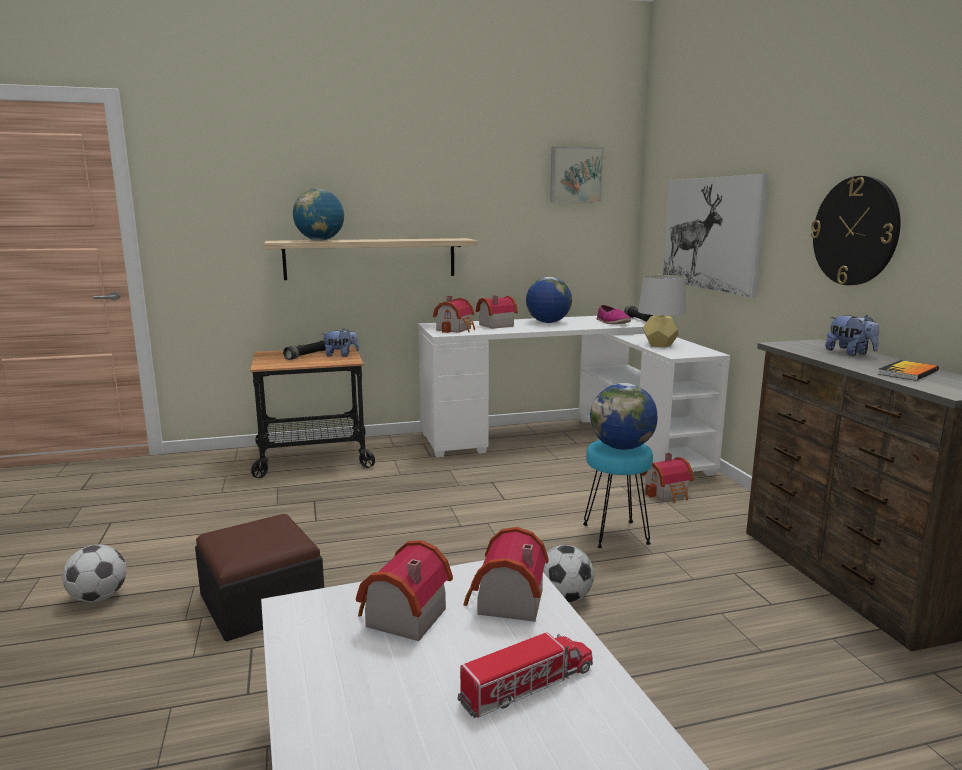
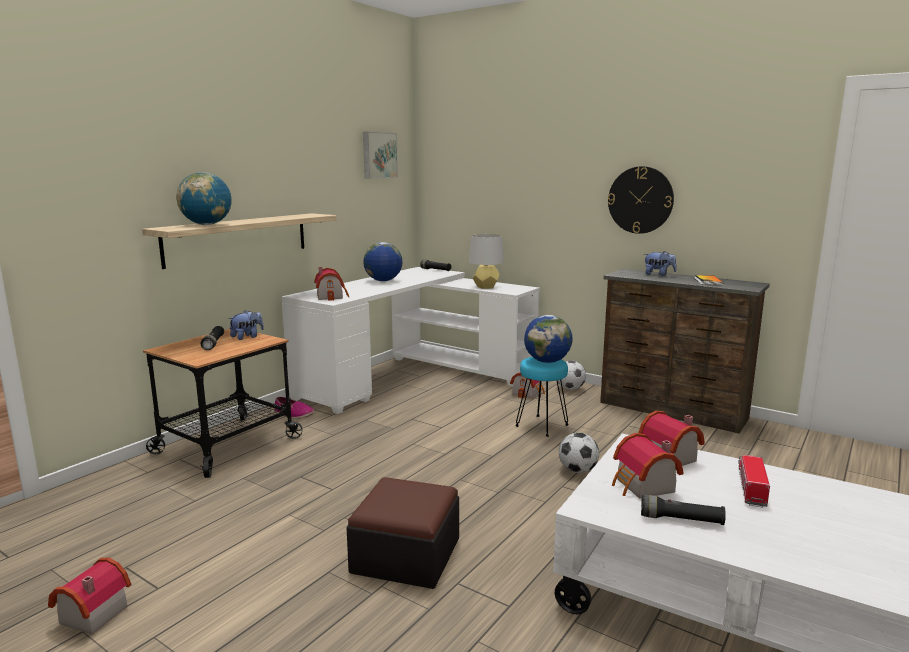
camera: 40 degrees left, 0 degrees up
(99, 598) = (260, 619): football -> football (570, 389)
(347, 672) = (681, 520): none -> black flashlight
(494, 325) = (350, 288): toy house -> toy house (89, 615)
(612, 322) = (426, 274): shoe -> shoe (293, 414)
(711, 233) = (507, 201): picture -> none

